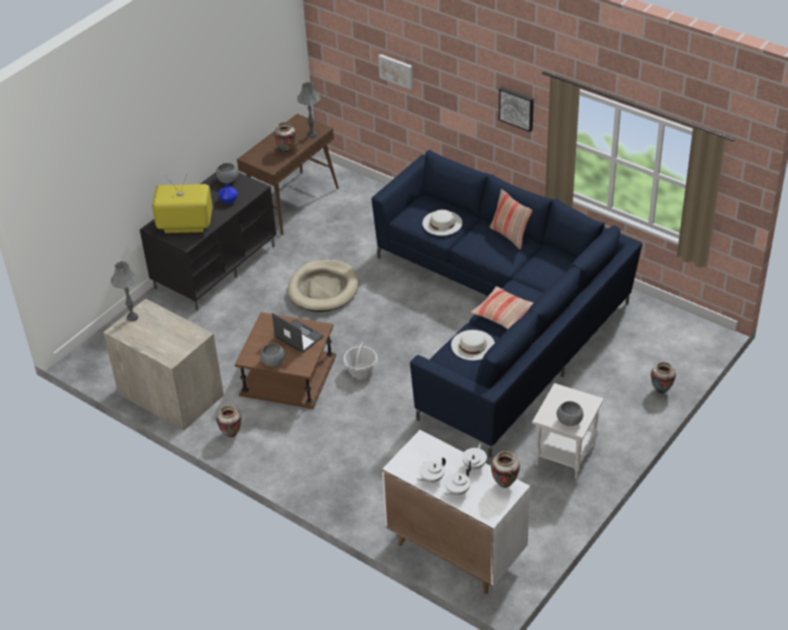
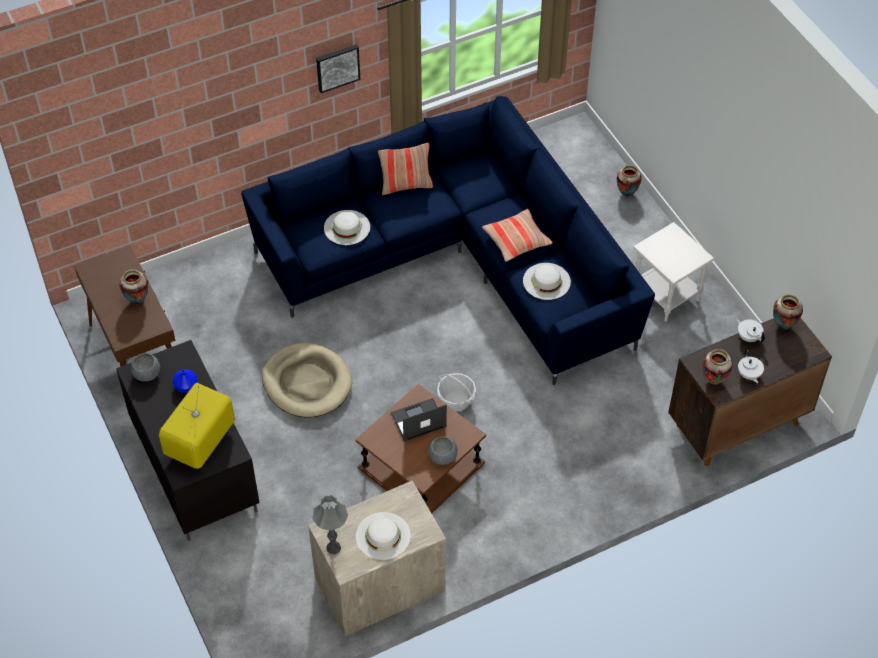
camera: 65 degrees left, 10 degrees up
(156, 337) = (383, 535): none -> white hat
(231, 434) = (478, 548): vase -> vase (713, 380)
(312, 135) = (128, 267): grey table lamp -> none
(396, 70) = (176, 130): picture -> none
(455, 550) = (736, 425): white cabinet -> brown cabinet
(457, 491) = (774, 363): white teapot -> none
(569, 420) = (688, 257): grey bowl -> none

